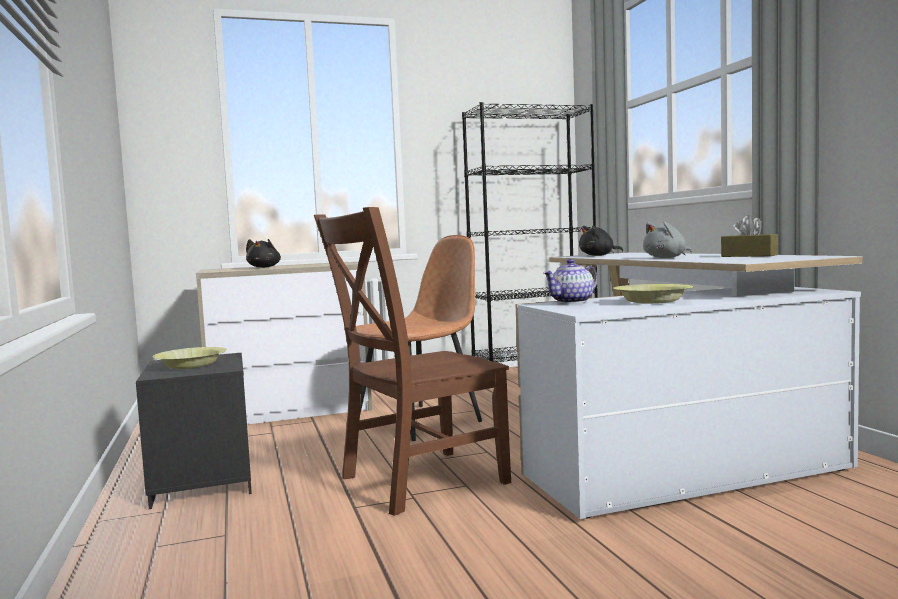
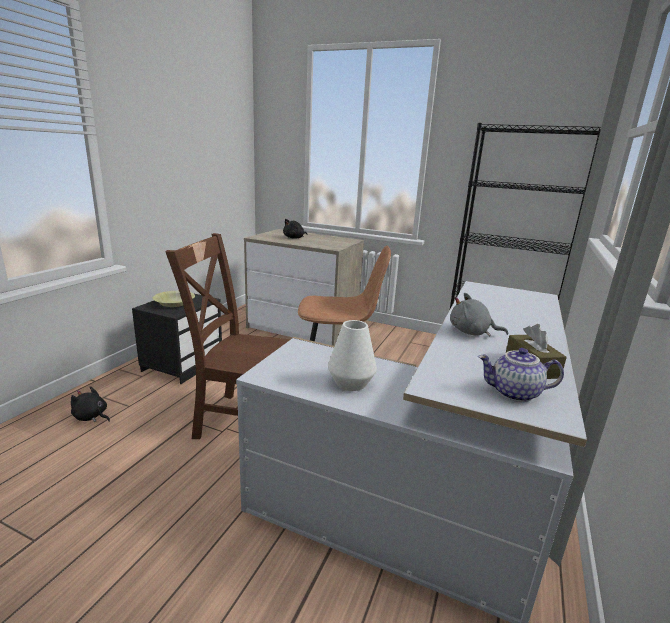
camera: 40 degrees right, 15 degrees up
(572, 302) = (318, 353): teapot -> teapot (514, 394)
(599, 255) = (491, 295): black plush toy -> black plush toy (91, 417)
(652, 302) = (350, 383): yellow bowl -> white vase

